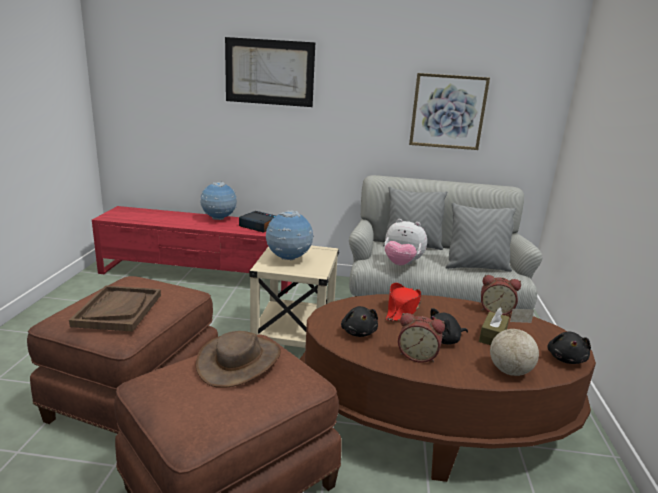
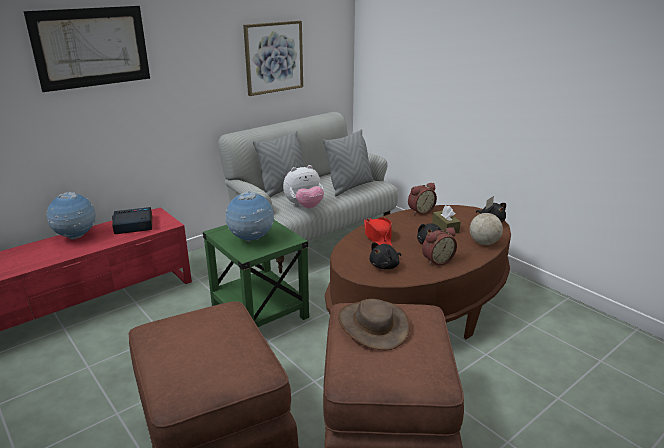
camera: 45 degrees left, 5 degrees up
(118, 310) = (211, 354): brown tray -> none
(293, 338) = (260, 313): beige side table -> green side table
(358, 332) = (385, 266): black plush toy -> black plush toy turned 105 degrees clockwise

